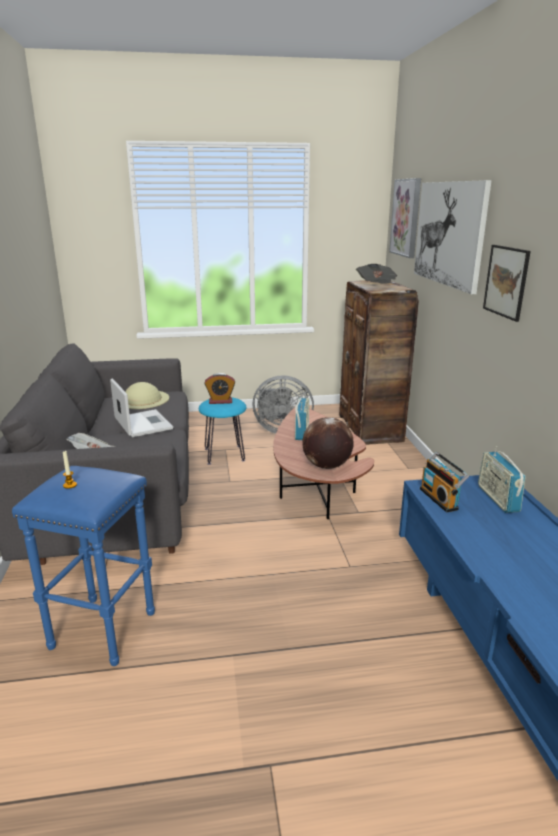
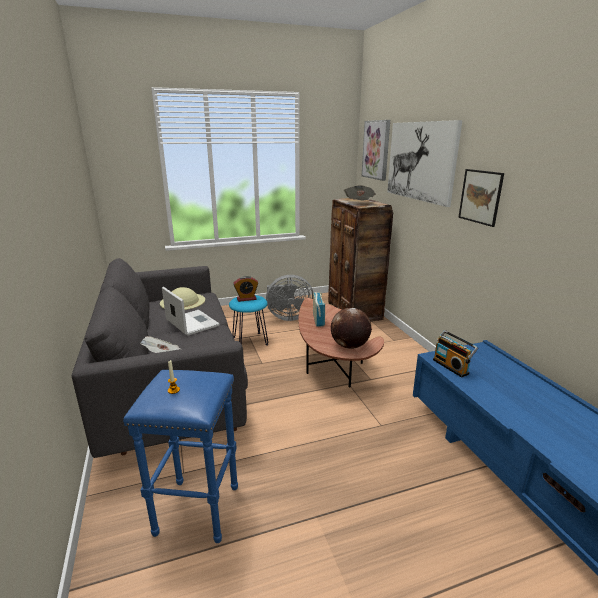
camera: 10 degrees left, 0 degrees up
(497, 498) = (491, 362): radio -> none

